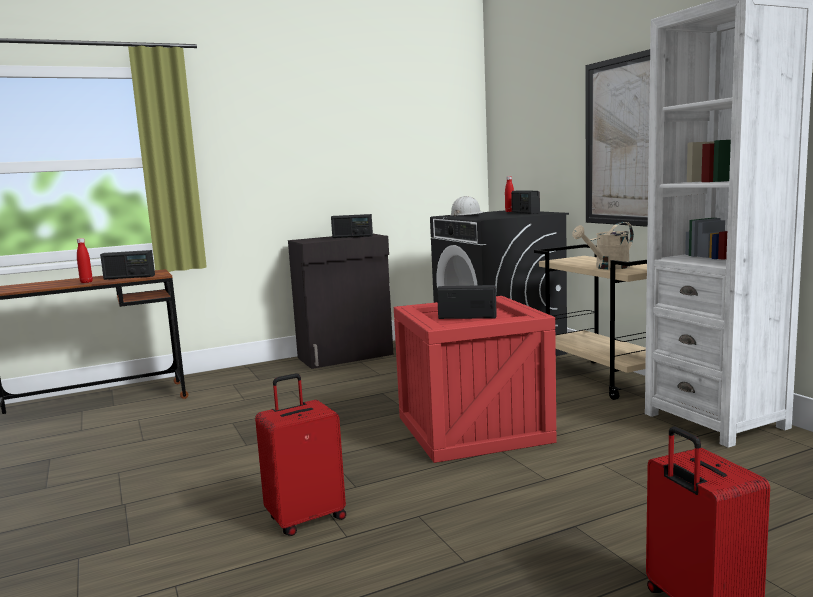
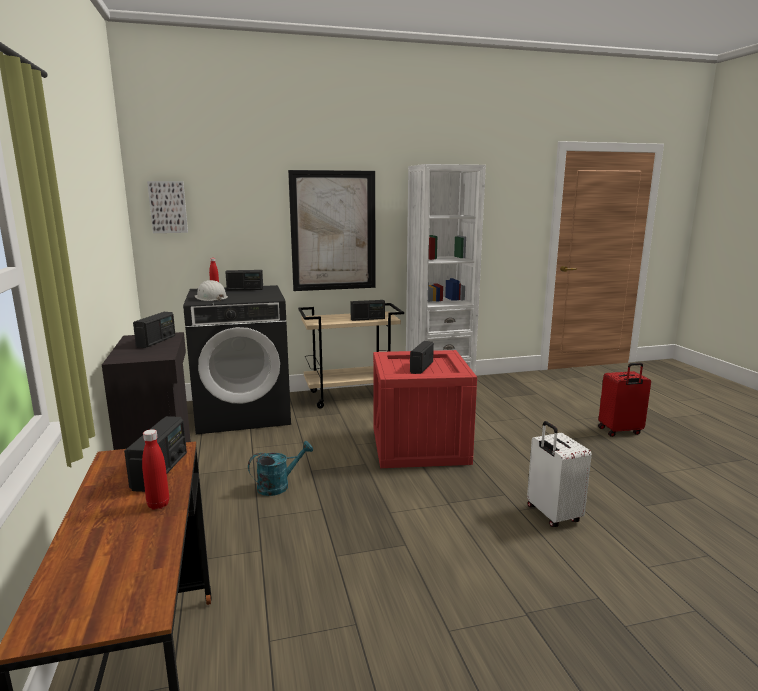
camera: 80 degrees left, 5 degrees up
(306, 518) = (552, 515): red suitcase -> white suitcase
(347, 387) = (279, 486): none -> turquoise watering can
(505, 124) = (168, 207): none -> picture
(607, 267) = (367, 319): beige watering can -> radio

